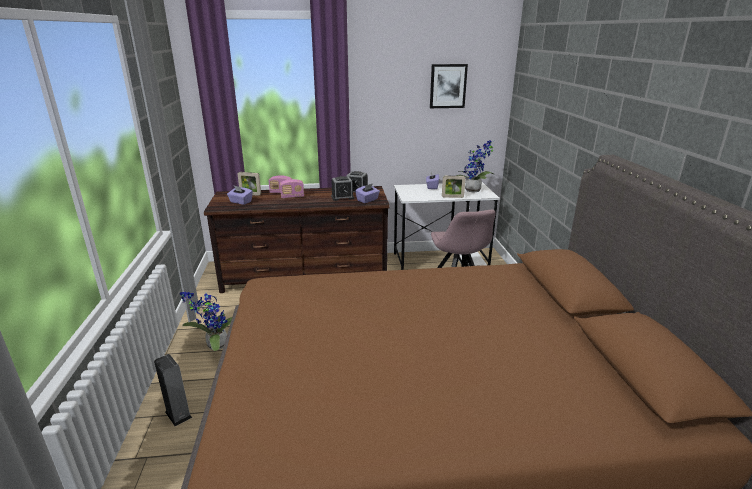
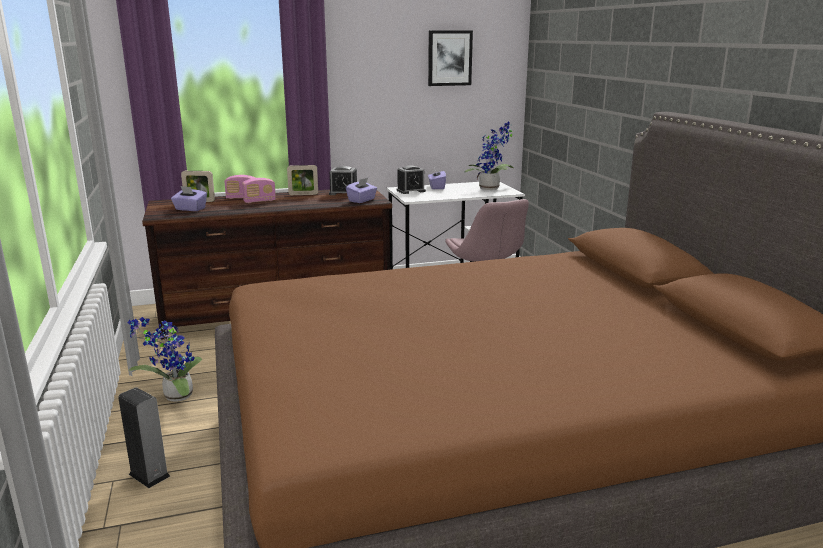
camera: 10 degrees left, 5 degrees down
(342, 197) = (327, 199): alarm clock -> alarm clock (411, 191)
(452, 197) = (466, 195): picture frame -> picture frame (303, 194)

